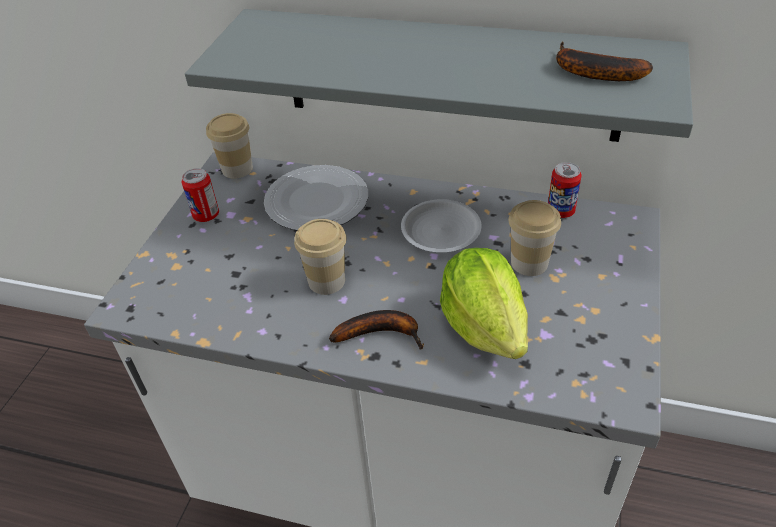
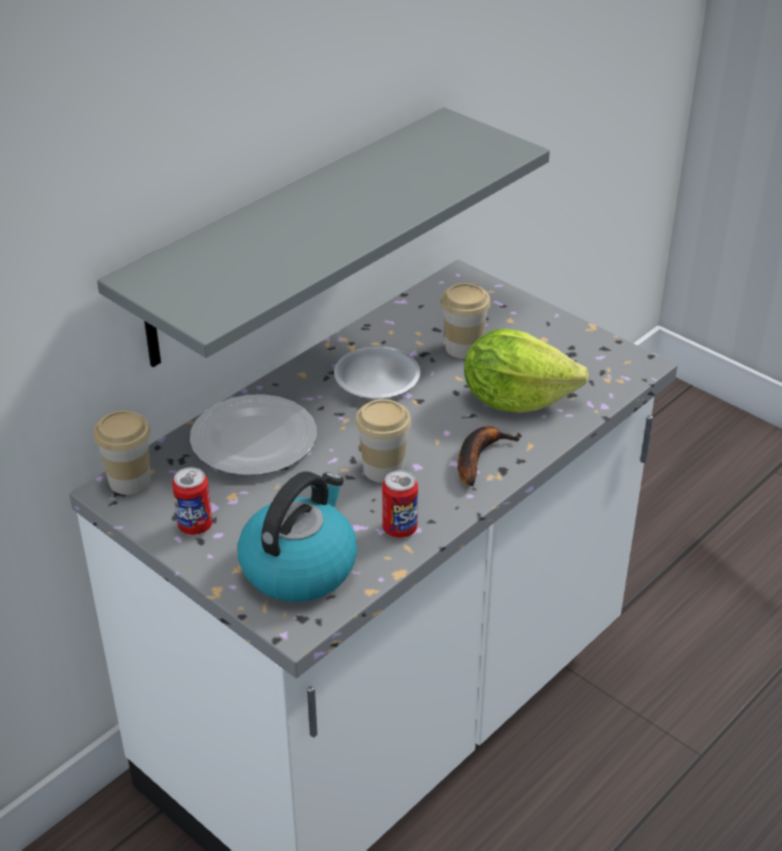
camera: 65 degrees left, 5 degrees down
(187, 283) = (299, 566): none -> kettle
(560, 211) = (415, 306): can -> can (399, 529)
(591, 72) = (445, 156): banana -> none

